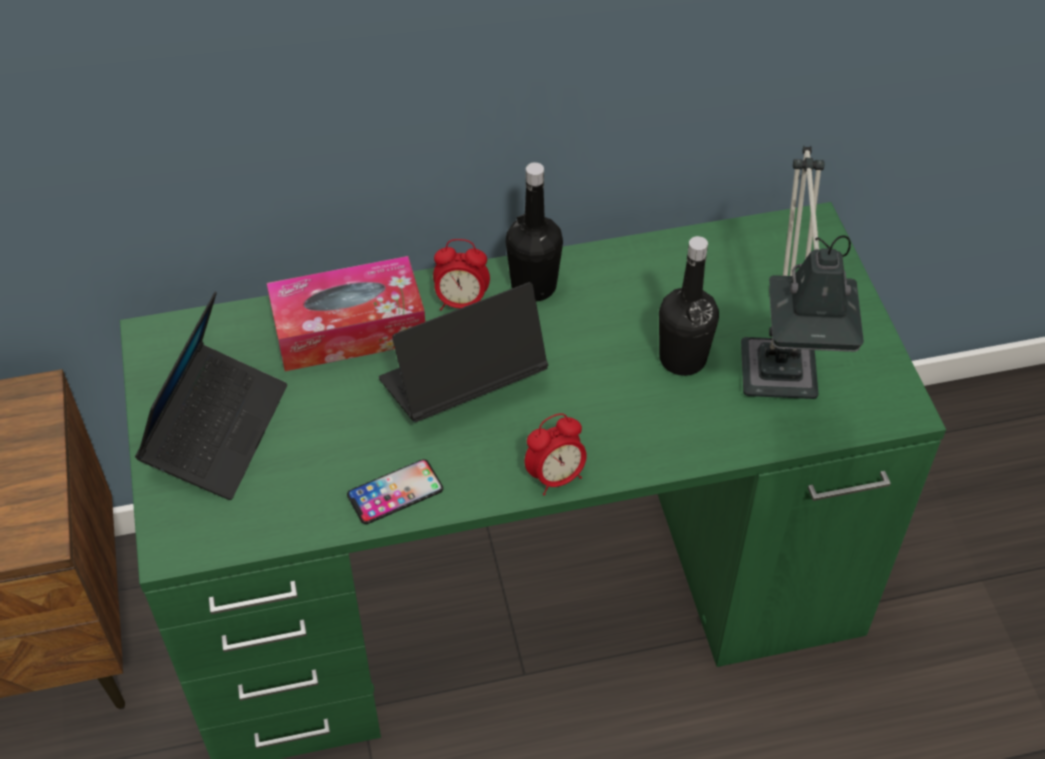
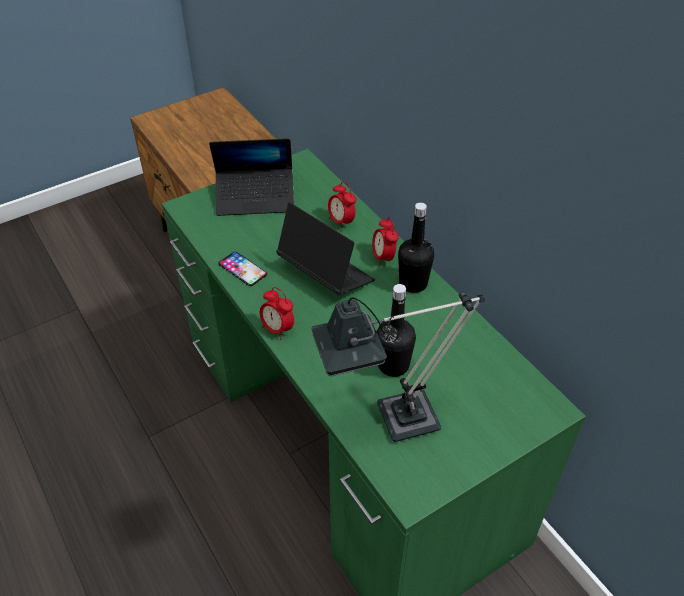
camera: 70 degrees right, 5 degrees down
(349, 329) = (341, 222): tissue box -> alarm clock

